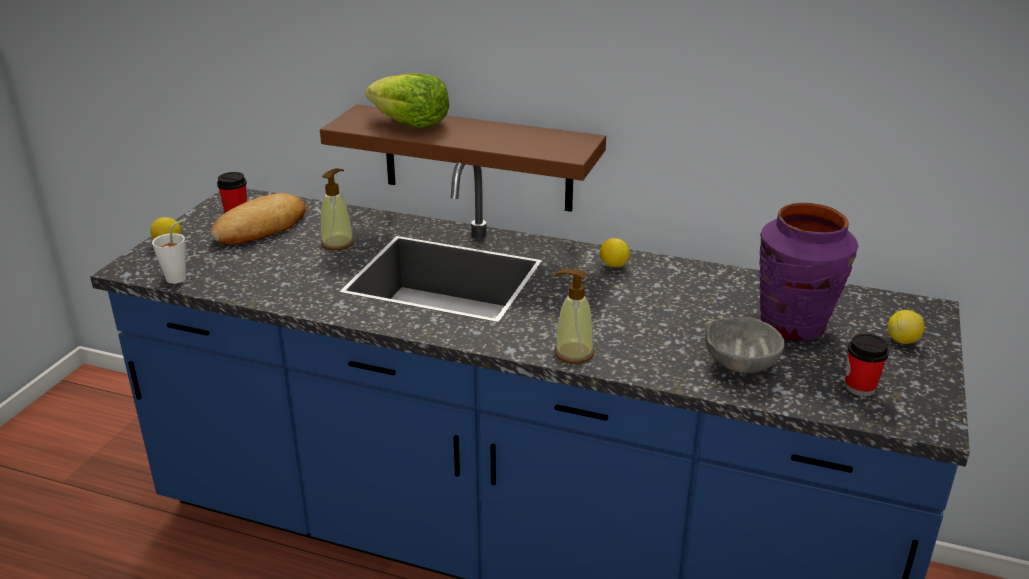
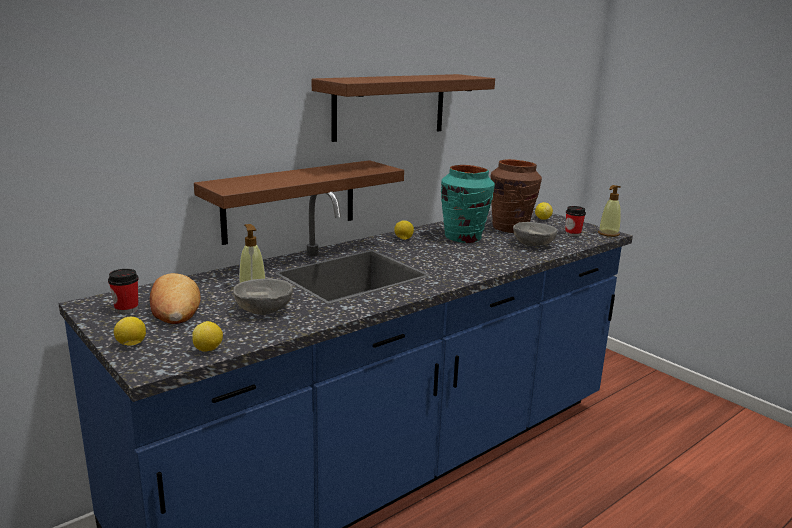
camera: 60 degrees left, 10 degrees down
(180, 277) = (208, 350): white cup -> lemon
(289, 267) = (264, 310): none -> grey bowl
(411, 123) = (266, 179): lettuce -> none
(573, 353) = (487, 269): soap dispenser -> soap dispenser (608, 234)
(648, 62) = (390, 106): none -> brown shelf
(684, 302) = (463, 238): none -> turquoise vase
(793, 326) = (510, 228): purple vase -> brown vase

